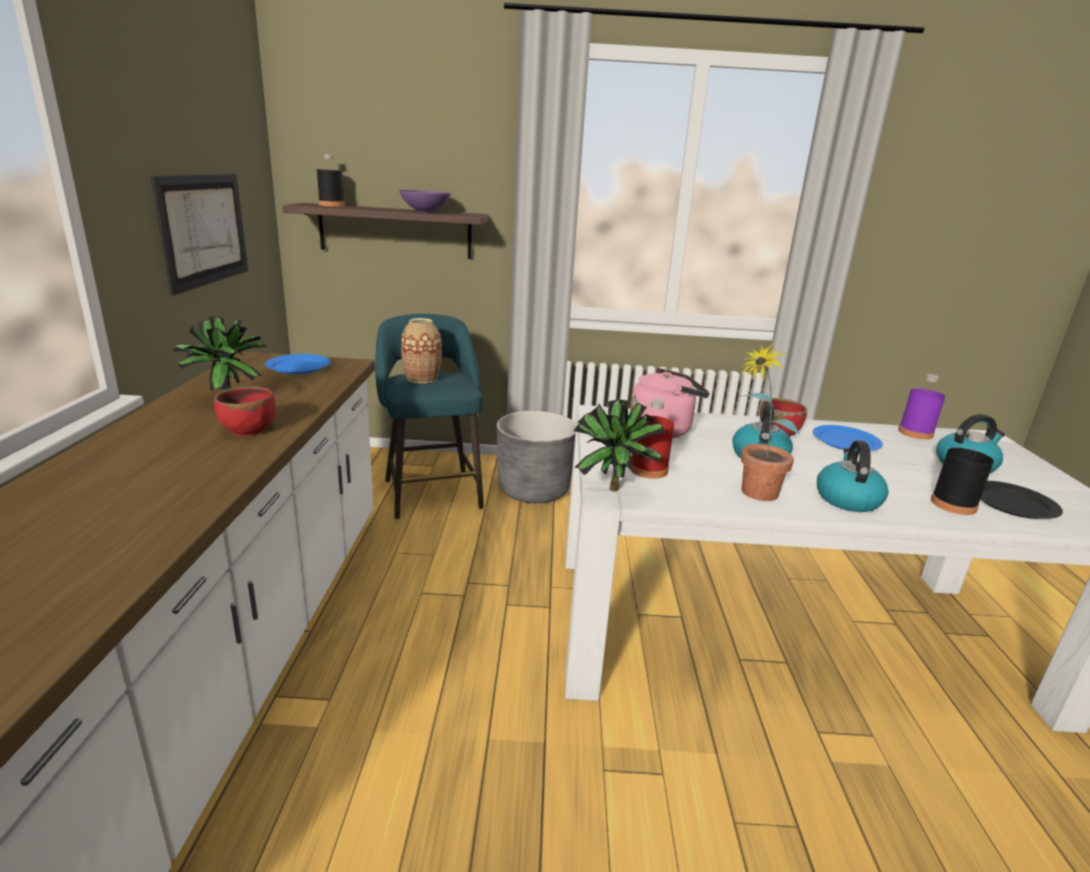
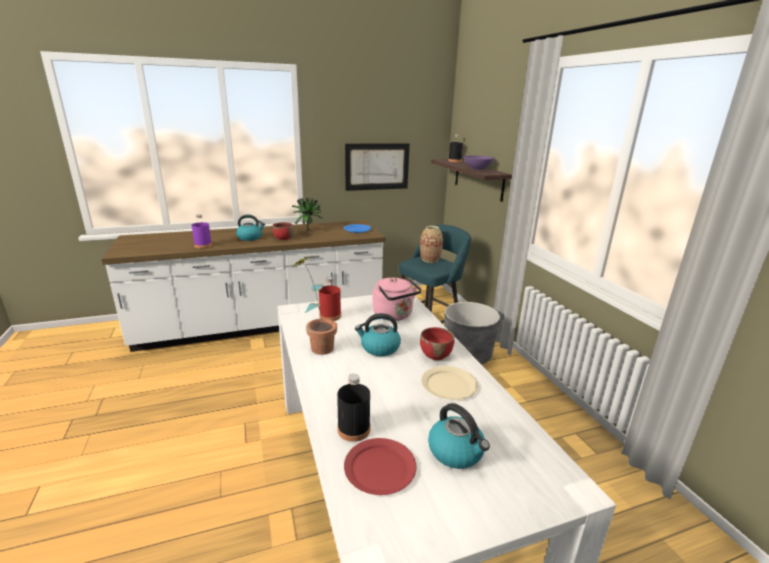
camera: 70 degrees right, 0 degrees up
(614, 492) = (295, 310): potted plant -> none
(846, 441) = (448, 385): blue plate -> beige plate
(847, 499) = (333, 379): kettle -> kettle (250, 237)
(915, 433) = (520, 429): purple bottle -> purple bottle (203, 245)
(1013, 503) = (379, 468): black plate -> red plate

